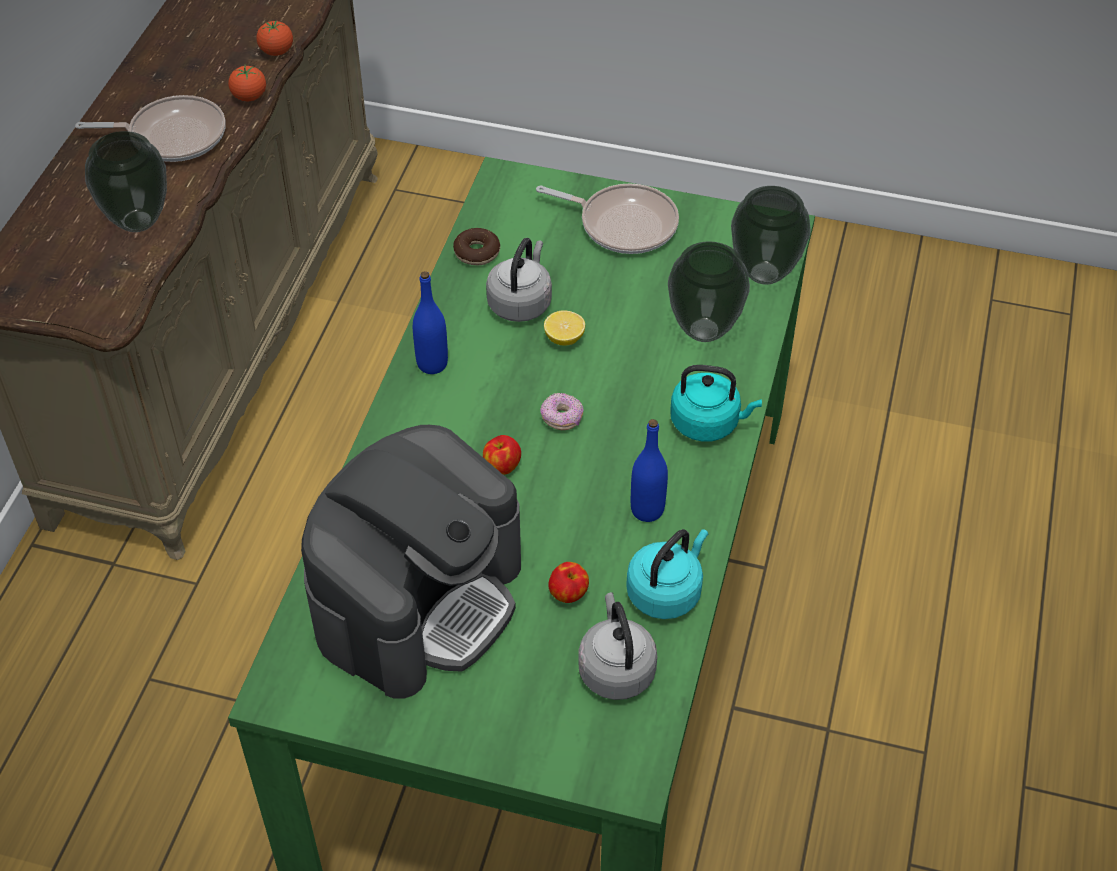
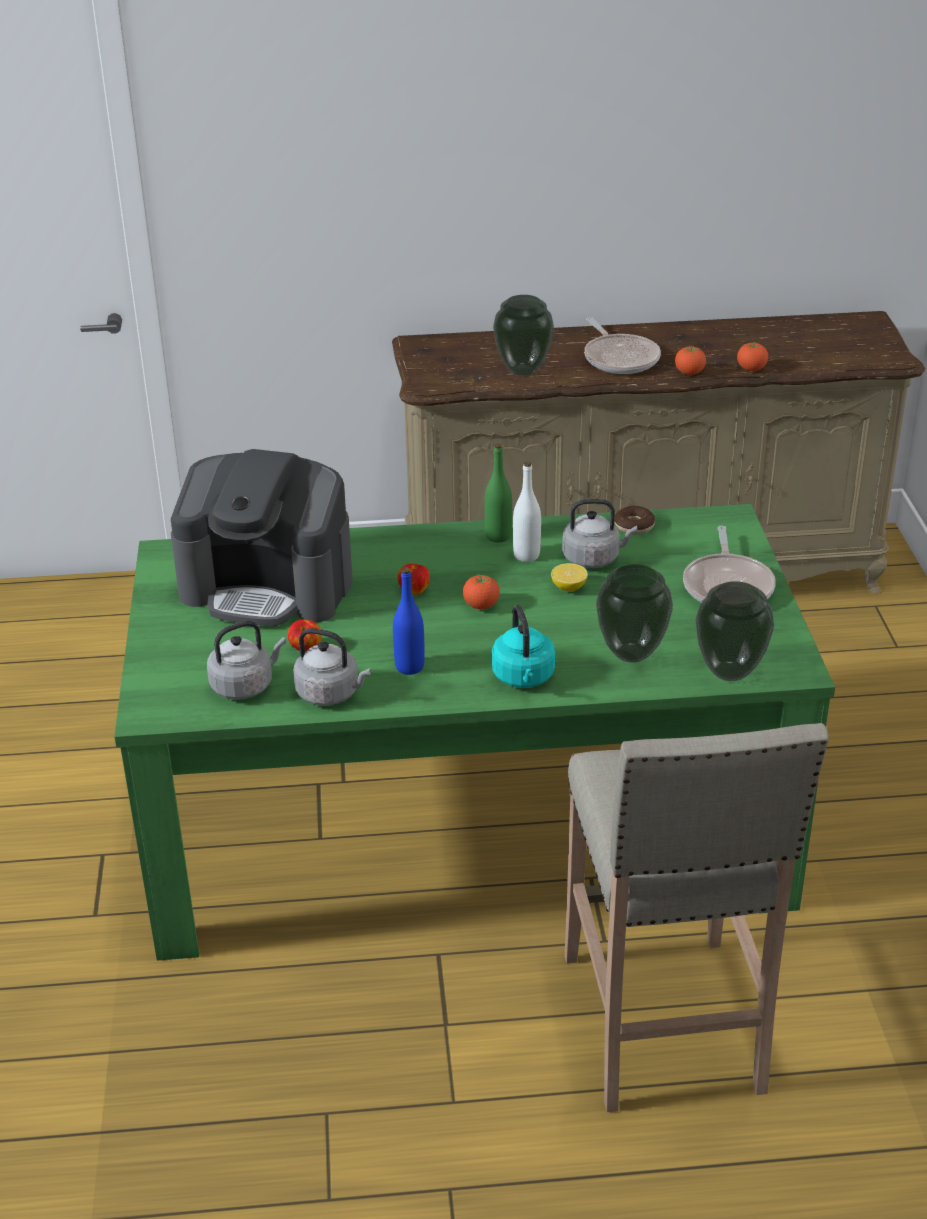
camera: 70 degrees right, 15 degrees down
(432, 364) = (498, 536): blue bottle -> green bottle
(484, 352) = (526, 555): none -> white bottle
(562, 418) = (481, 606): donut -> tomato
(666, 592) = (331, 693): turquoise kettle -> grey kettle
(884, 563) = (663, 1026): none -> beige stool

